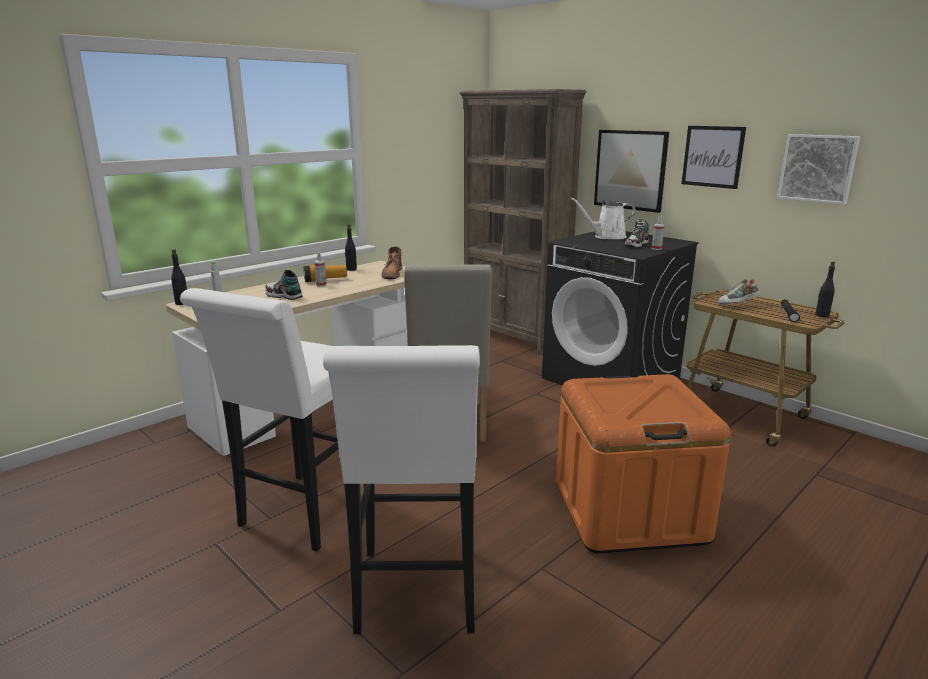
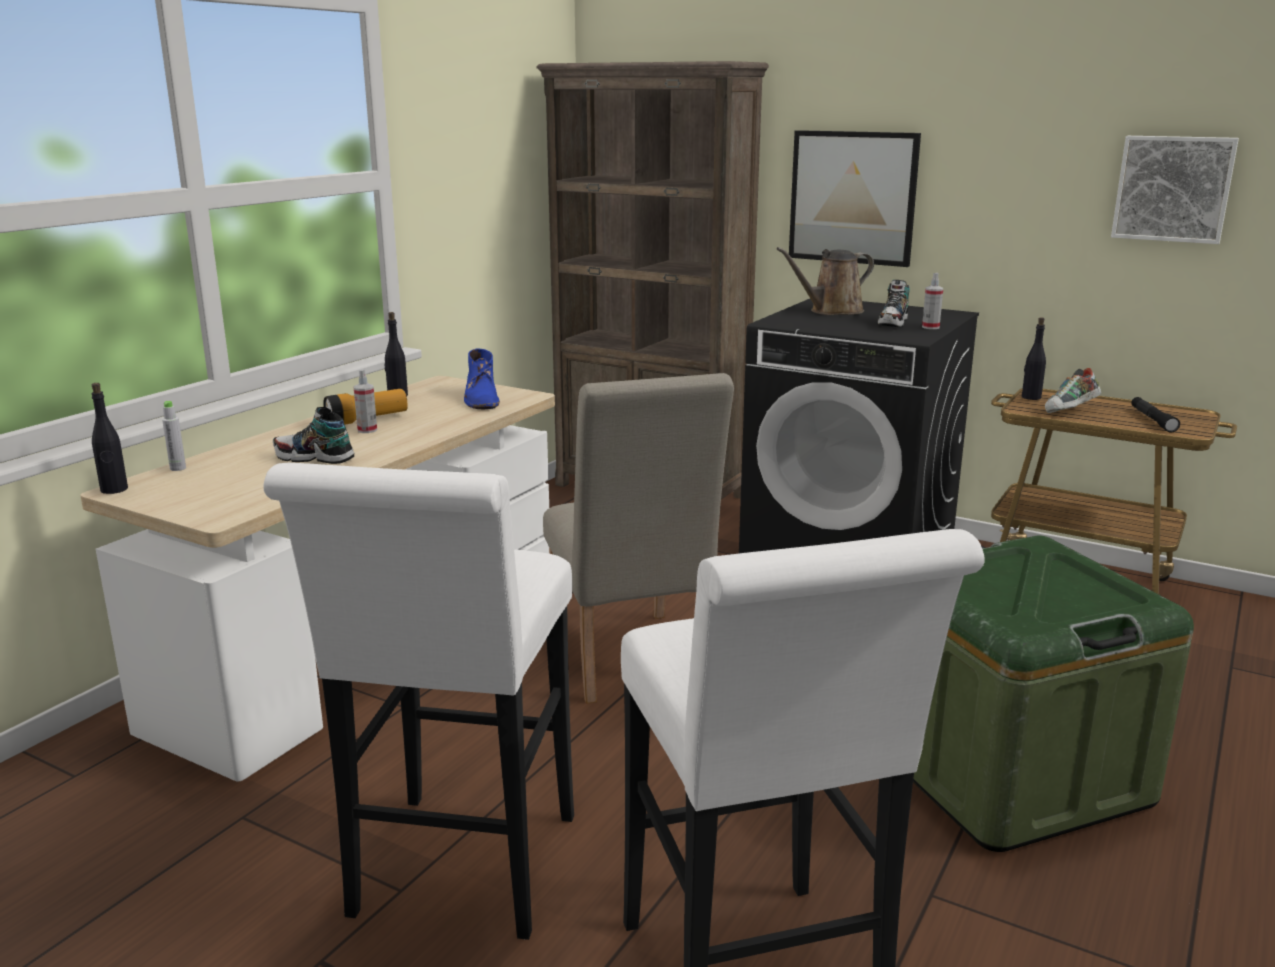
camera: 15 degrees left, 0 degrees up
(392, 273) = (481, 399): brown boot -> blue boot
(607, 237) = (832, 311): white watering can -> brown watering can
(629, 511) = (1007, 771): orange storage box -> green storage box
(712, 156) = (998, 173): picture -> none
(821, 315) = (1200, 418): black bottle -> black bottle (1031, 397)

